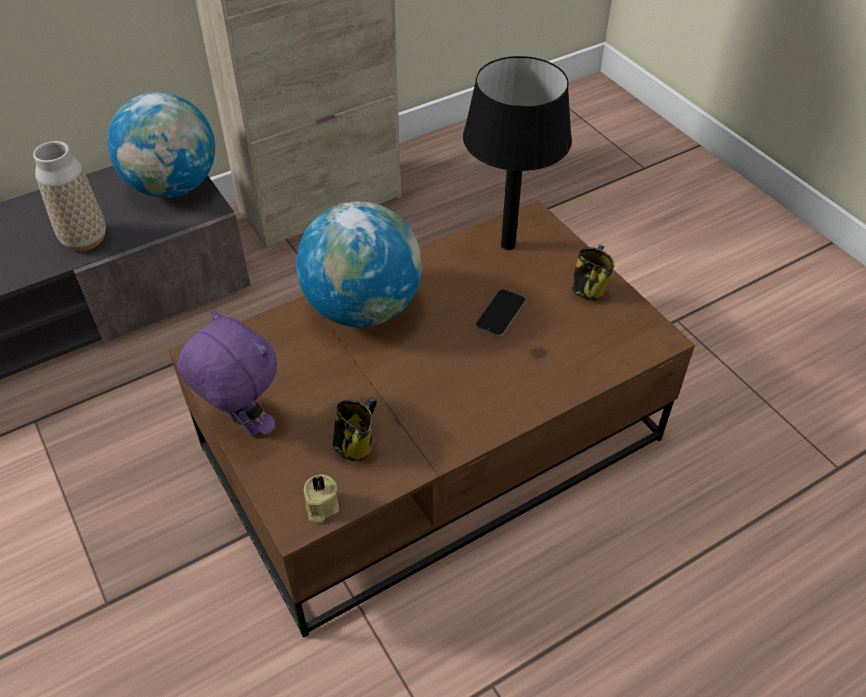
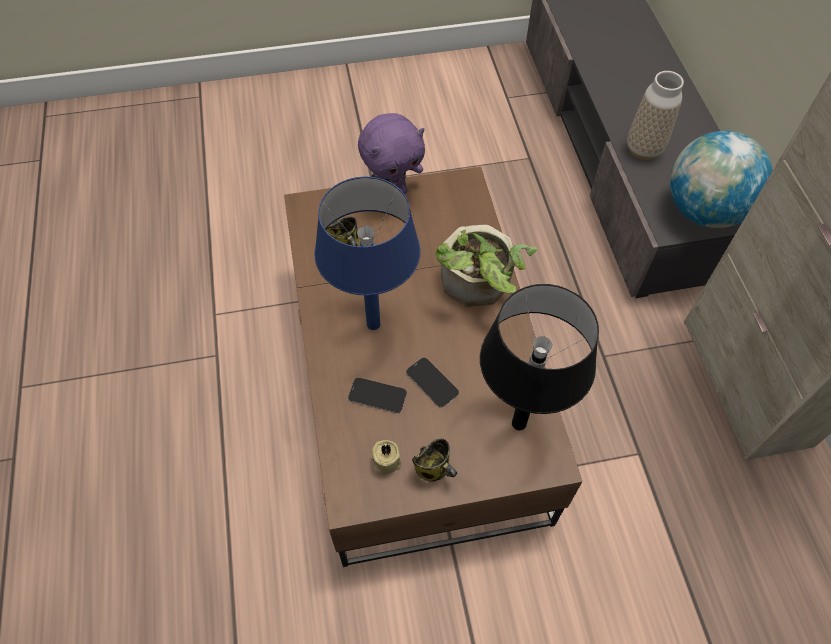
camera: 110 degrees right, 10 degrees up
(320, 507) = (307, 219): beige candle -> beige candle (385, 460)
(363, 308) = (477, 287): globe -> potted plant
(455, 382) = (372, 324): none -> blue table lamp
(540, 351) = (377, 396): none -> phone

